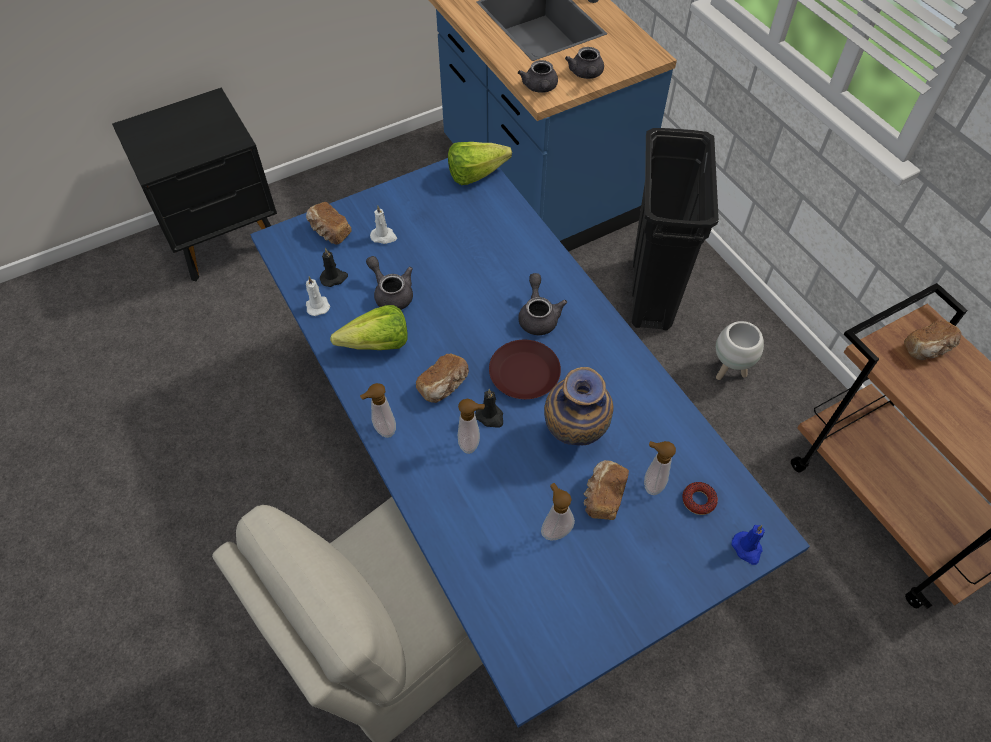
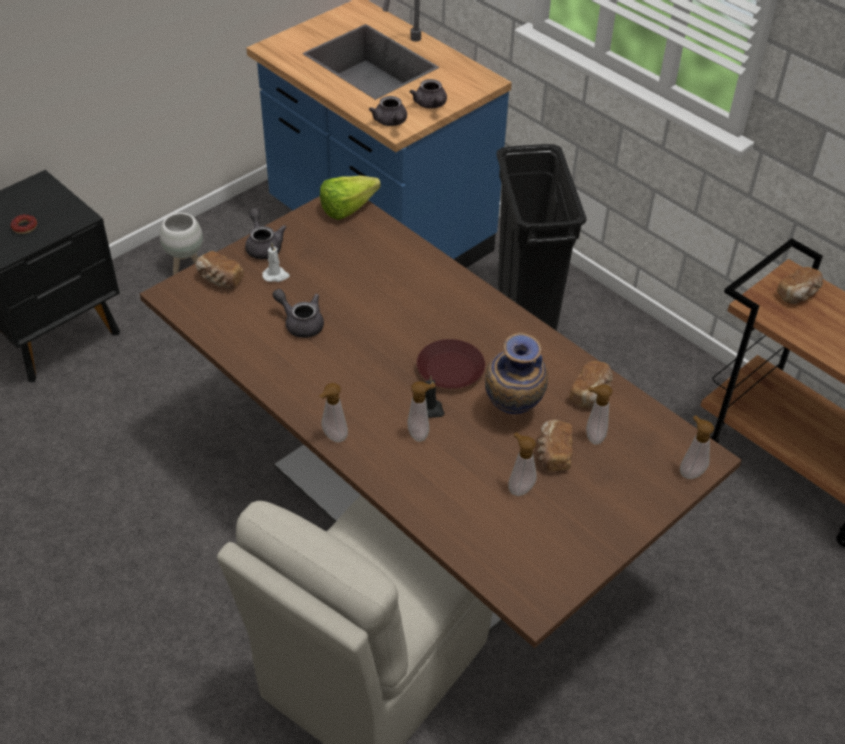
camera: 15 degrees left, 10 degrees down
(317, 305) = (231, 344): white candle -> none
(334, 278) = (239, 318): black candle -> none
(371, 345) = (296, 369): lettuce -> none
(444, 386) = (379, 392): bread -> bread (591, 393)
(495, 480) = (418, 515): blue dining table -> brown dining table
(538, 316) = (447, 320): grey teapot -> grey teapot (263, 246)
(698, 500) = (638, 442): donut -> donut (24, 227)
(728, 370) = (620, 374): white planter -> white planter (186, 267)
(747, 549) = (690, 471): blue candle -> soap dispenser

